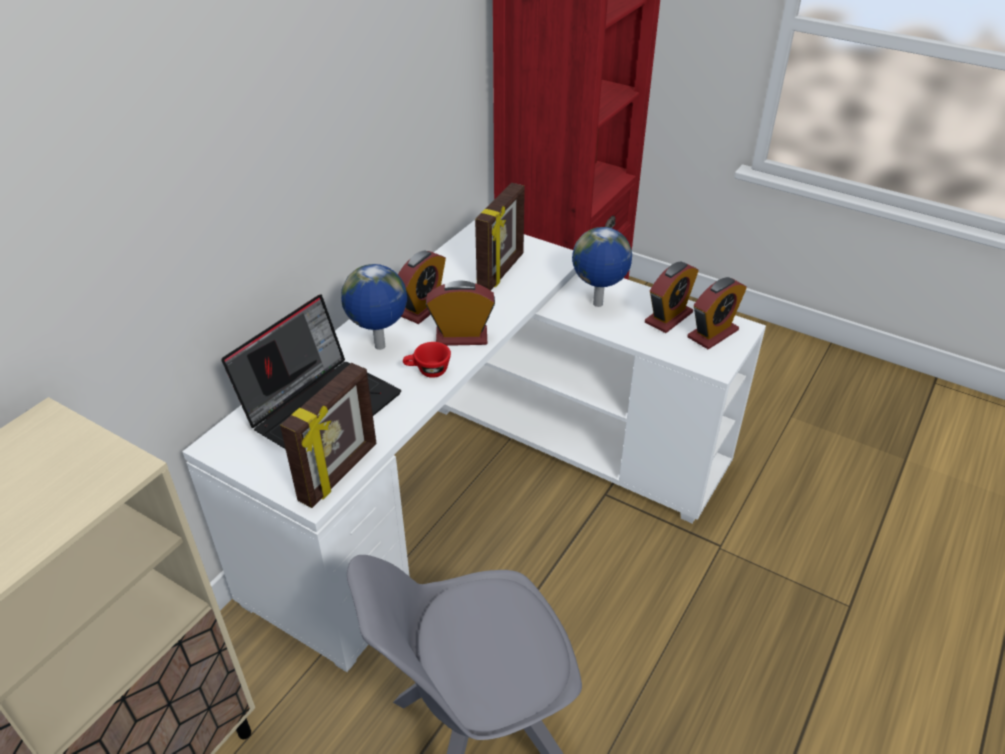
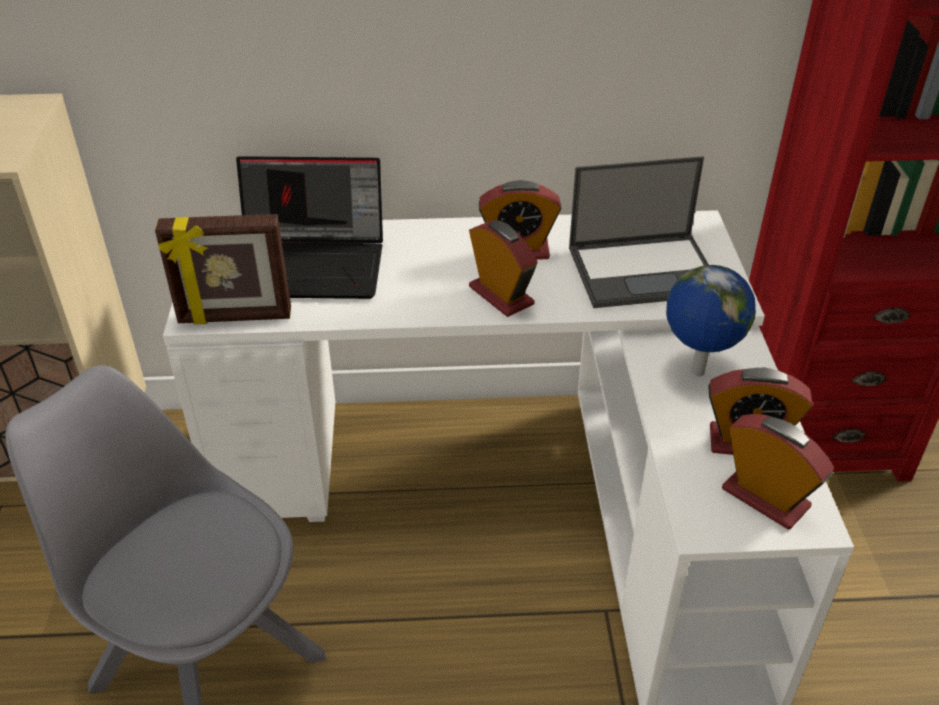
camera: 55 degrees right, 0 degrees up
(380, 347) = (429, 255): globe -> none
(427, 371) = (424, 300): red cup -> none
(502, 272) = (645, 270): picture frame -> laptop
(712, 334) = (765, 498): alarm clock -> alarm clock turned 150 degrees counterclockwise

